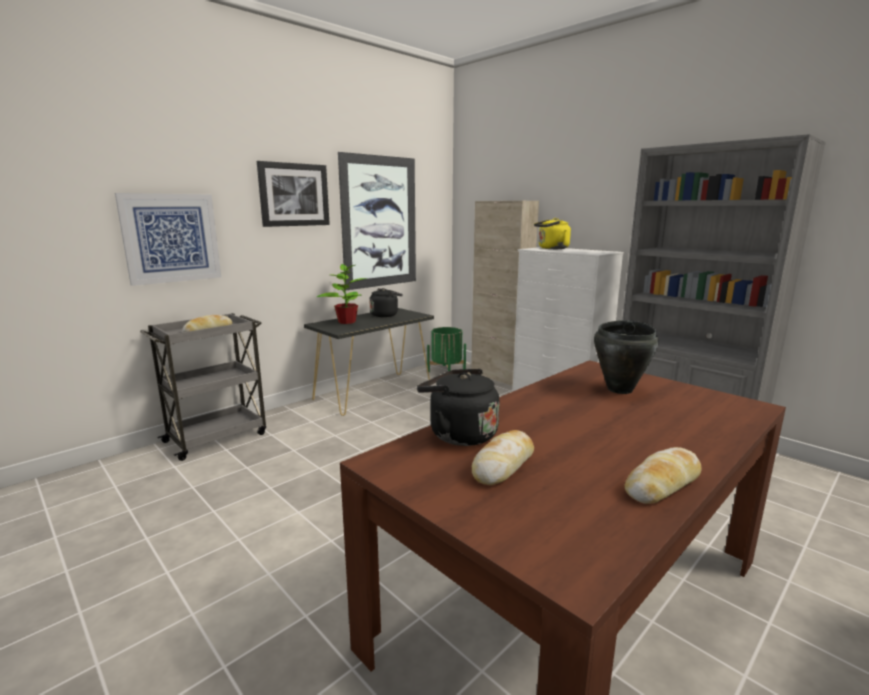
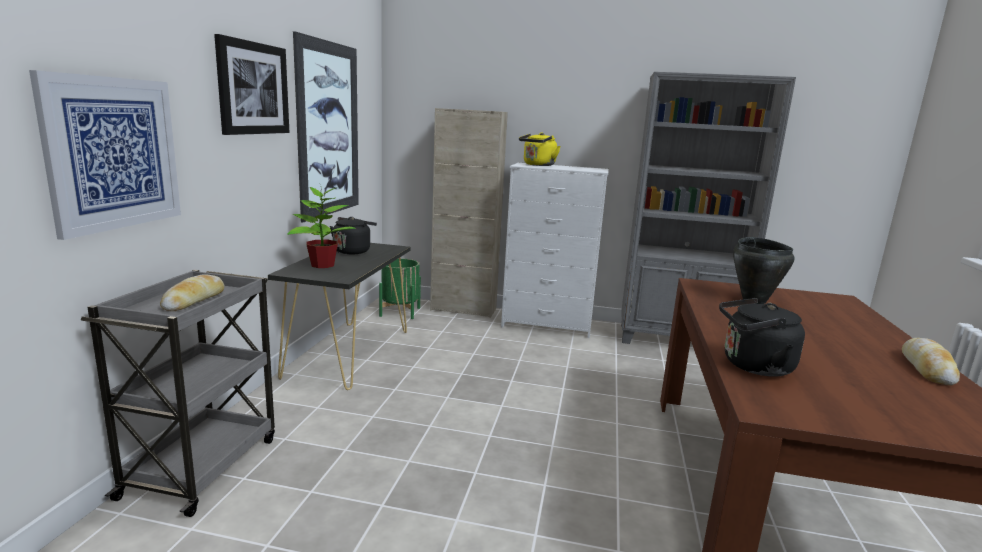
camera: 35 degrees left, 0 degrees up
(504, 465) = (835, 383): bread -> none

